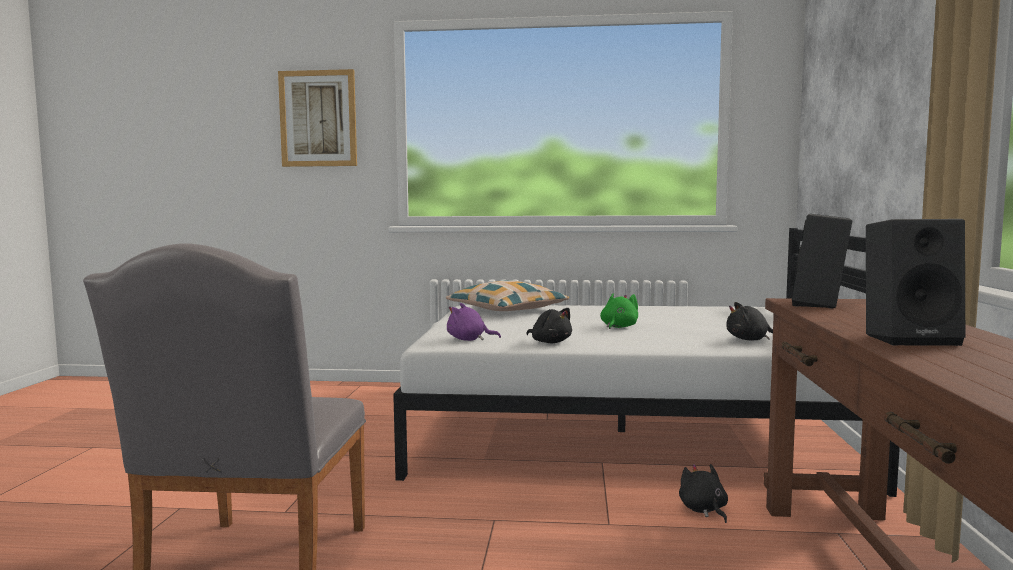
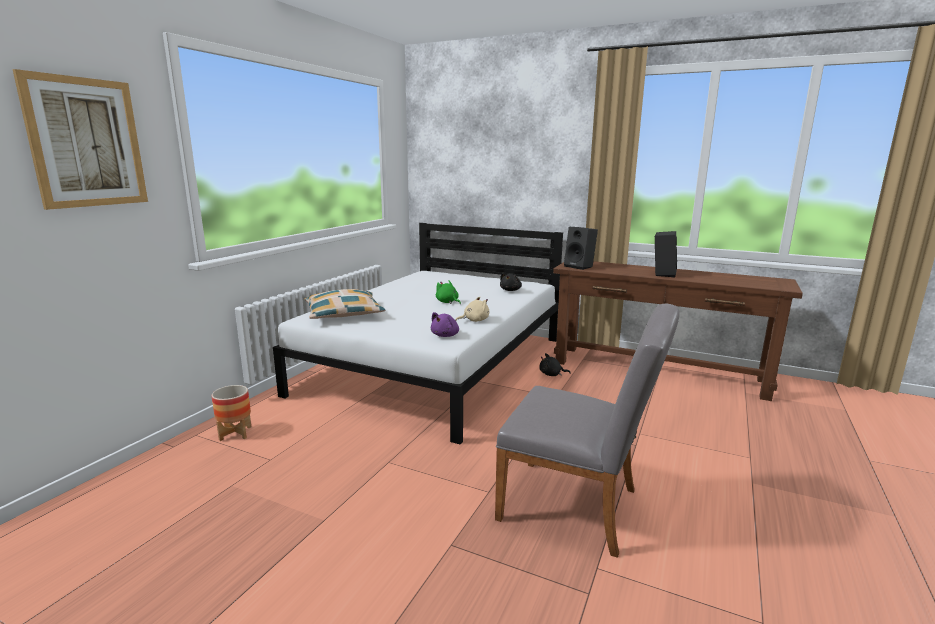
camera: 70 degrees left, 10 degrees up
(368, 394) = (235, 433): none -> planter
(550, 342) = (474, 320): black plush toy -> beige plush toy

